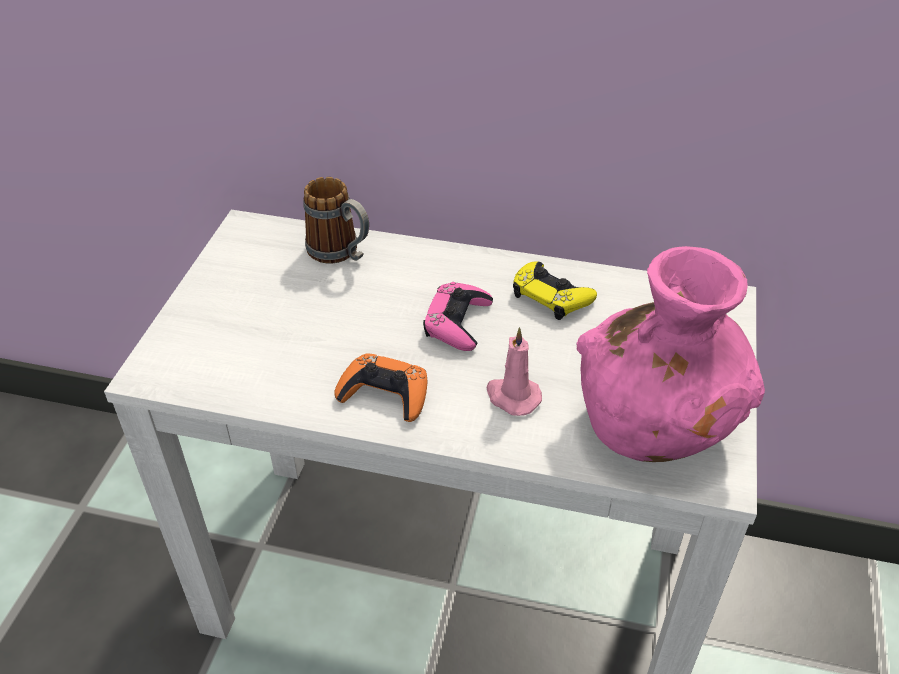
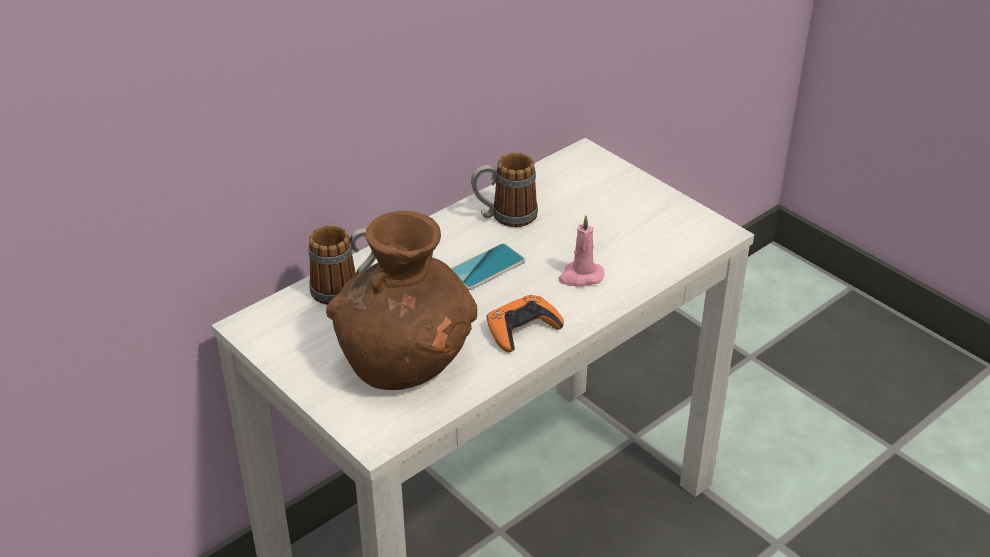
camera: 55 degrees left, 5 degrees down
(271, 339) = (406, 361): none -> brown vase
(457, 322) = (486, 267): pink game controller -> phone
(551, 296) = (504, 216): yellow game controller -> mug
(656, 425) = (659, 233): pink vase -> none

